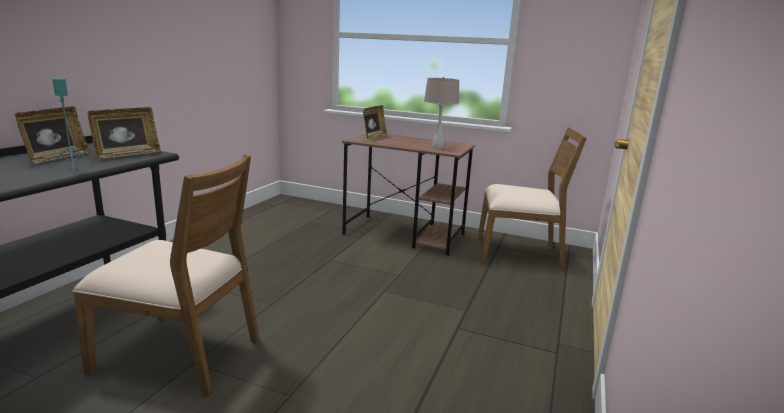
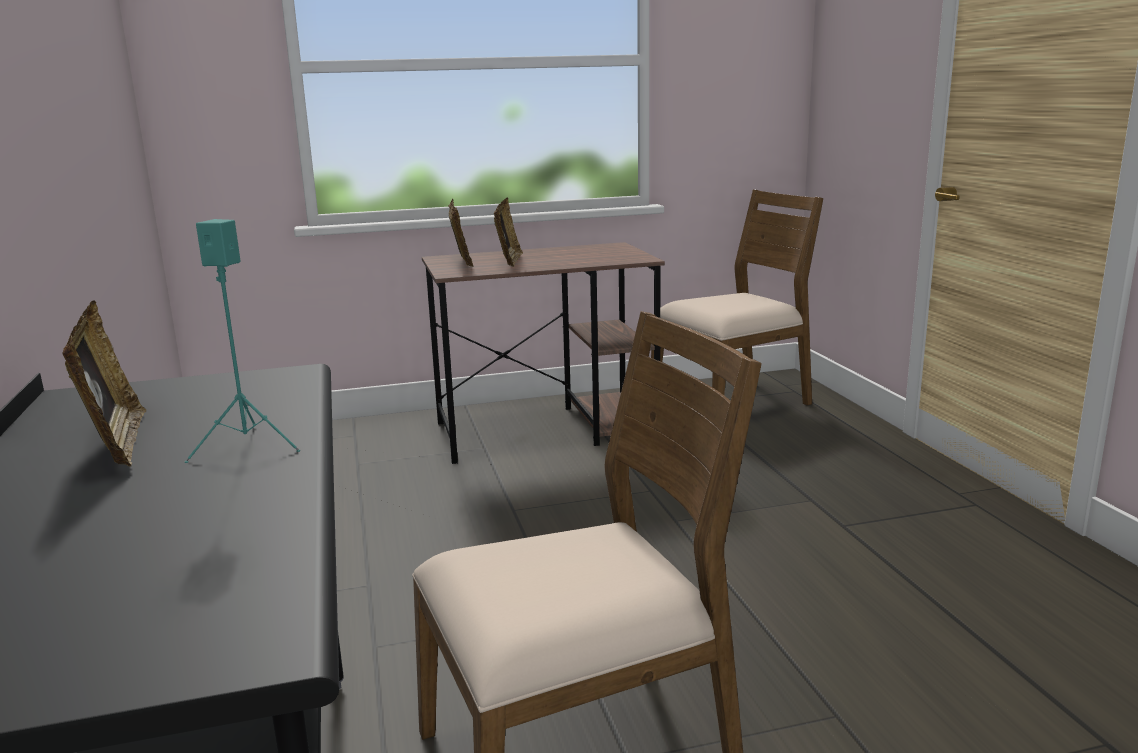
camera: 35 degrees left, 0 degrees up
(127, 154) = (244, 392): picture frame -> picture frame (509, 261)
(438, 147) = (599, 256): beige table lamp -> none

